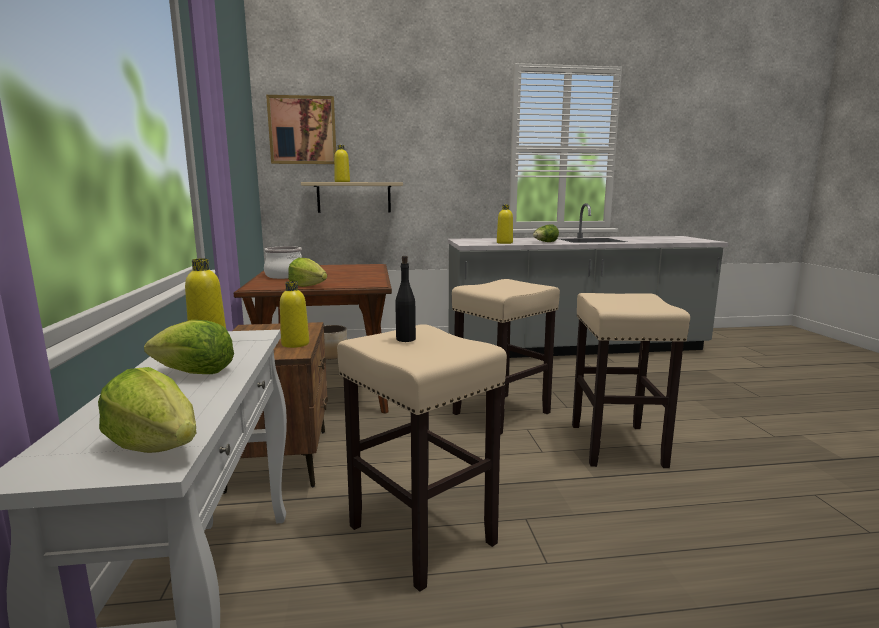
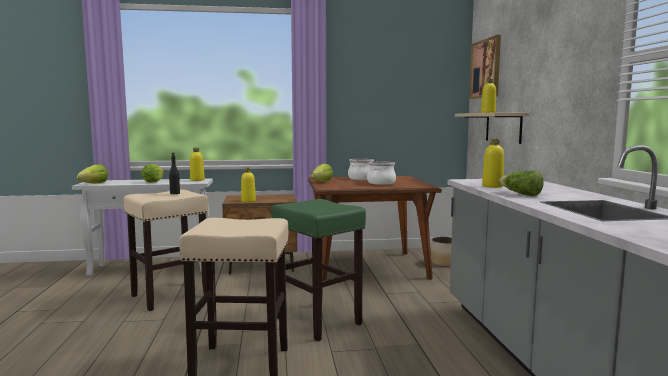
camera: 90 degrees right, 5 degrees down
(337, 272) = (381, 183): none -> cooking pot
(502, 413) = (319, 321): beige stool -> green stool

